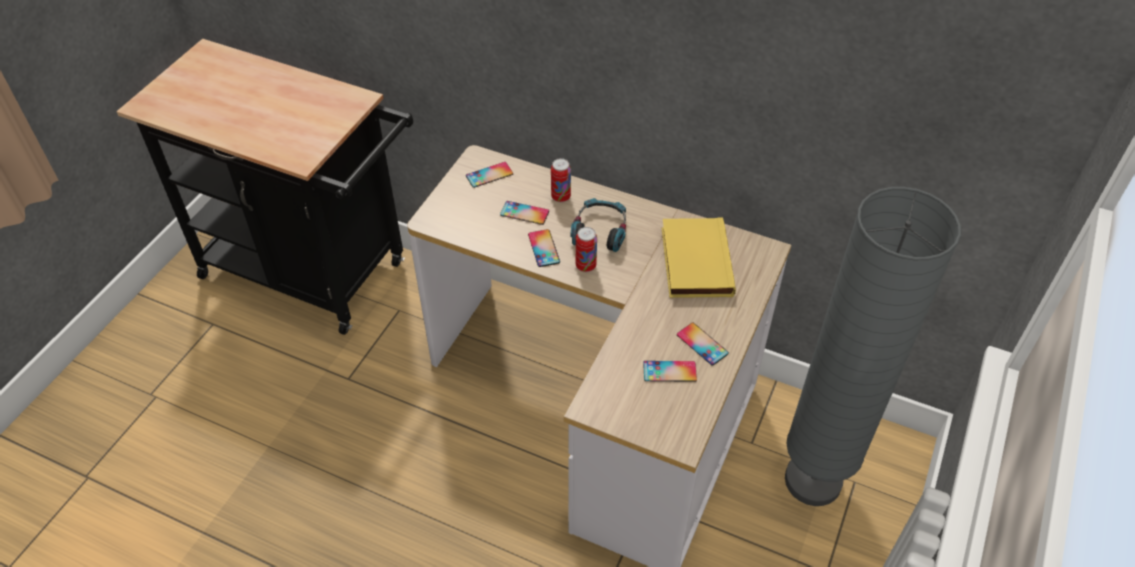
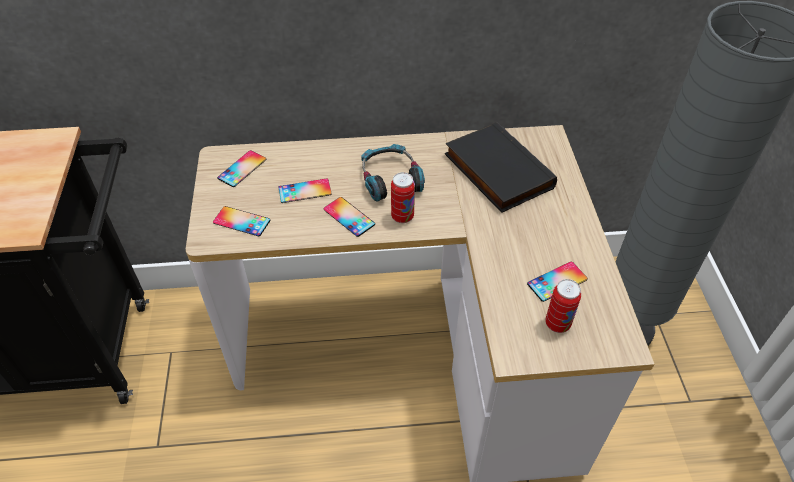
camera: 30 degrees left, 0 degrees up
(561, 197) = (329, 162): can -> can (557, 324)
(694, 261) = (495, 171): yellow book -> black book
(702, 344) = (563, 242): phone -> phone (241, 221)

